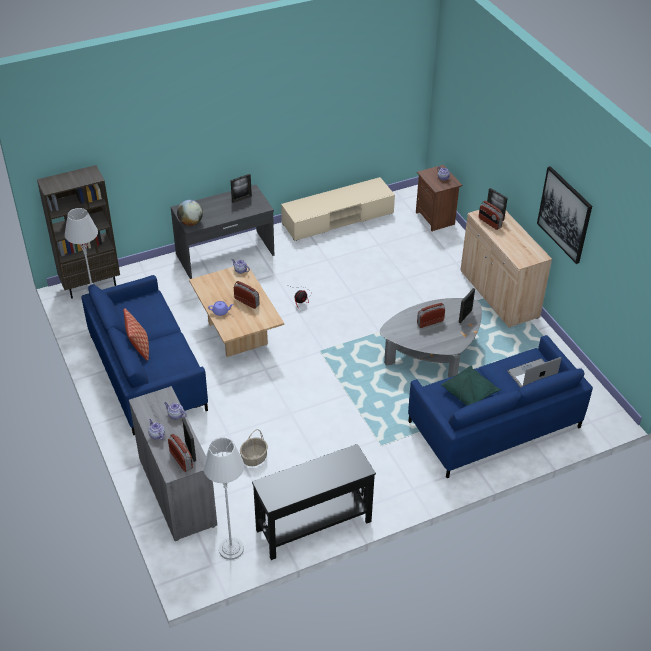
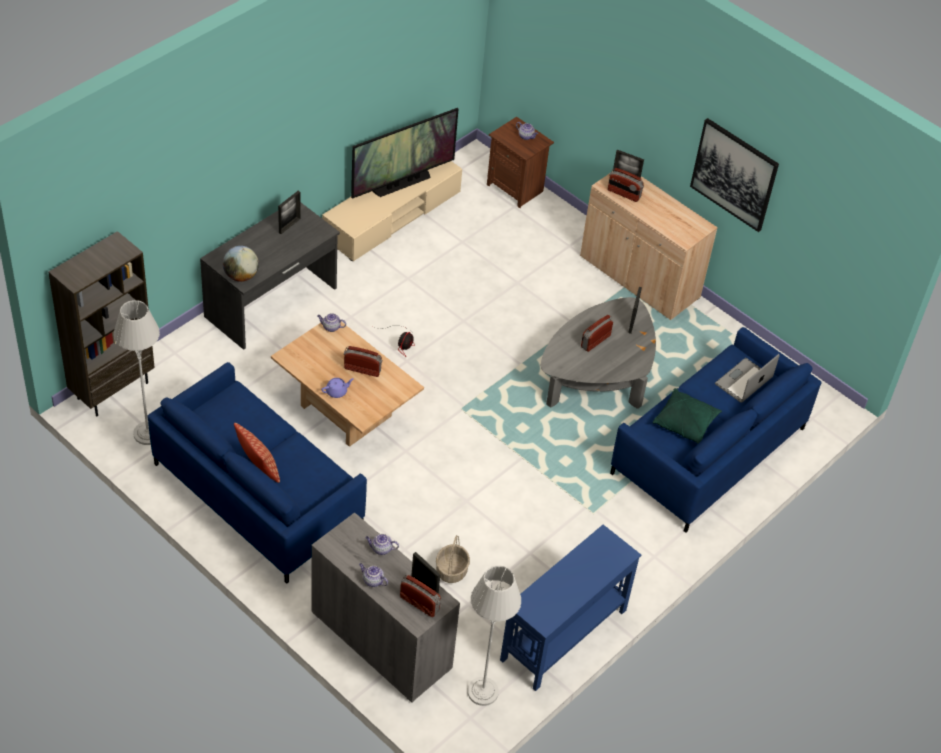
camera: 25 degrees left, 5 degrees up
(313, 525) = (563, 635): black console table -> blue console table
(347, 195) = (402, 183): none -> television

